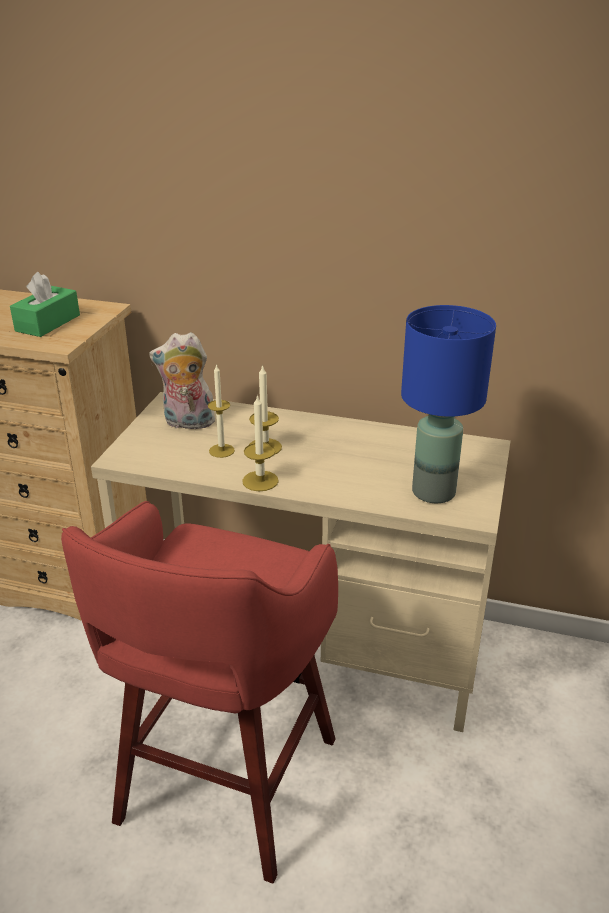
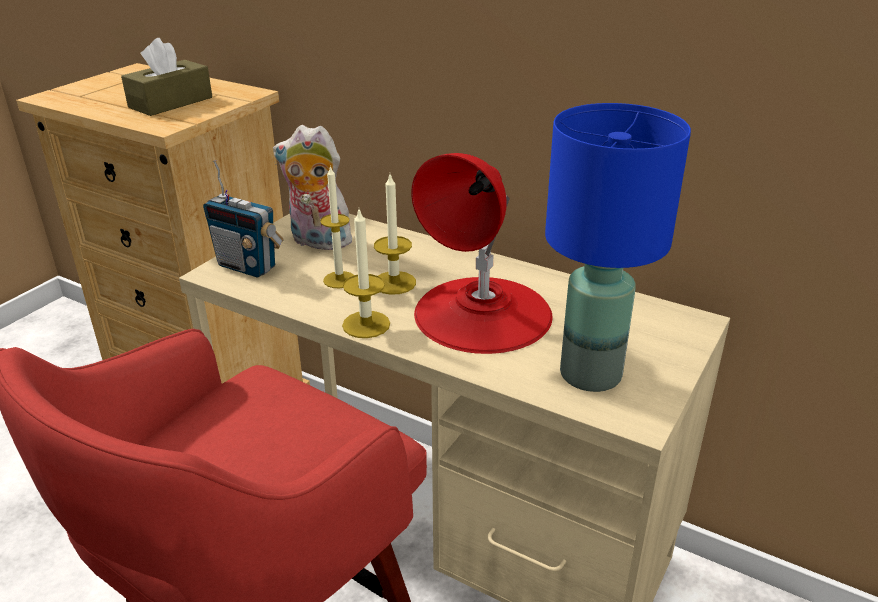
camera: 15 degrees right, 0 degrees up
(48, 323) = (171, 102): green tissue box -> brown tissue box
(142, 450) = (247, 266): none -> radio
(341, 461) = (483, 313): none -> red table lamp

